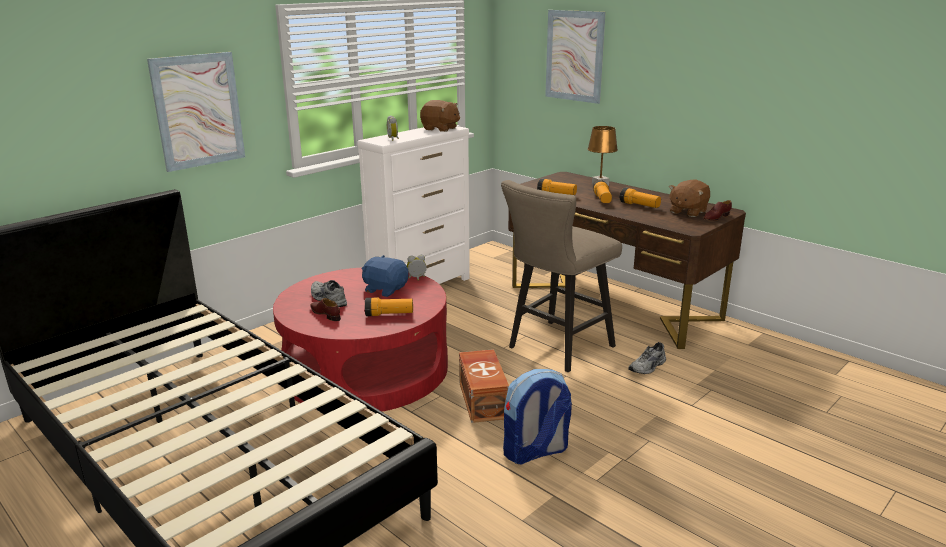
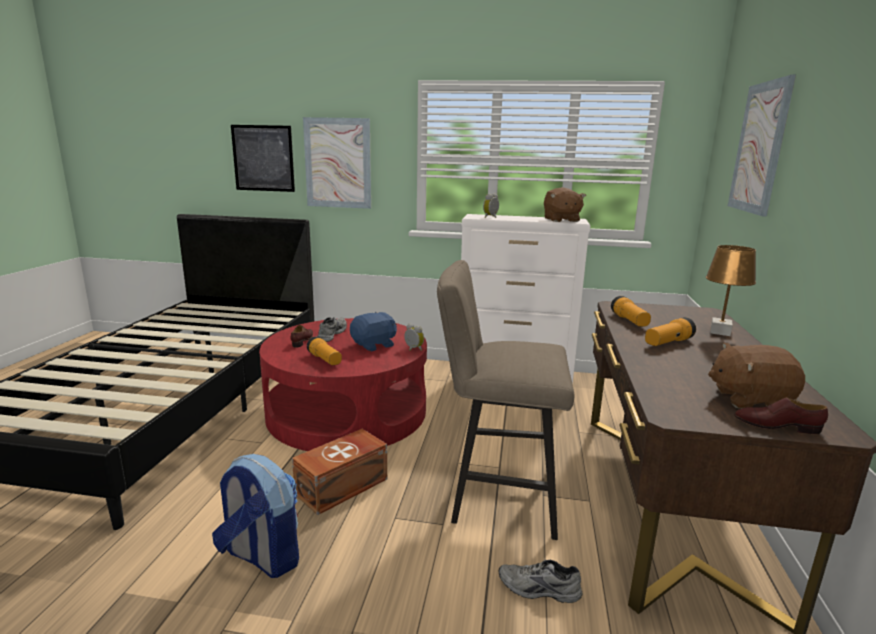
camera: 55 degrees right, 5 degrees down
(93, 121) = (263, 158): none -> picture
(385, 289) = (374, 345): blue plush toy -> blue plush toy turned 60 degrees clockwise
(639, 205) = (696, 365): flashlight -> none

